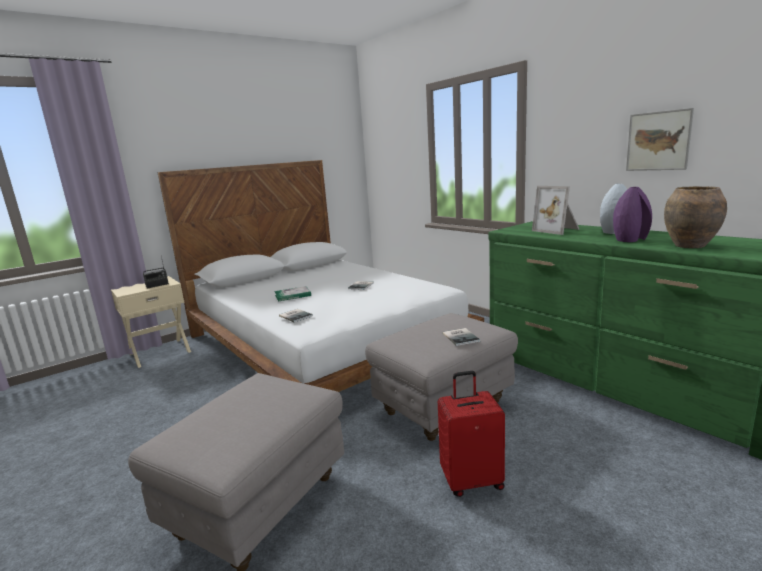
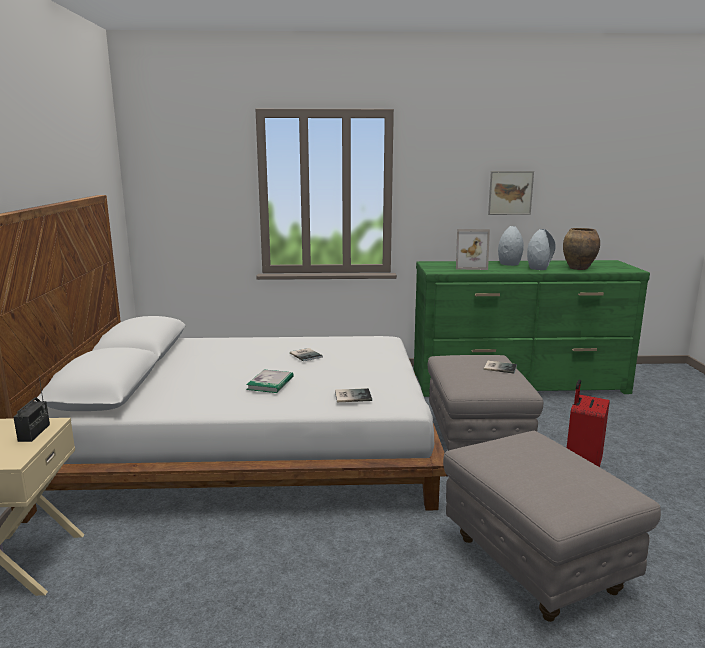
camera: 55 degrees left, 0 degrees up
(630, 240) = (539, 268): purple vase -> grey vase

